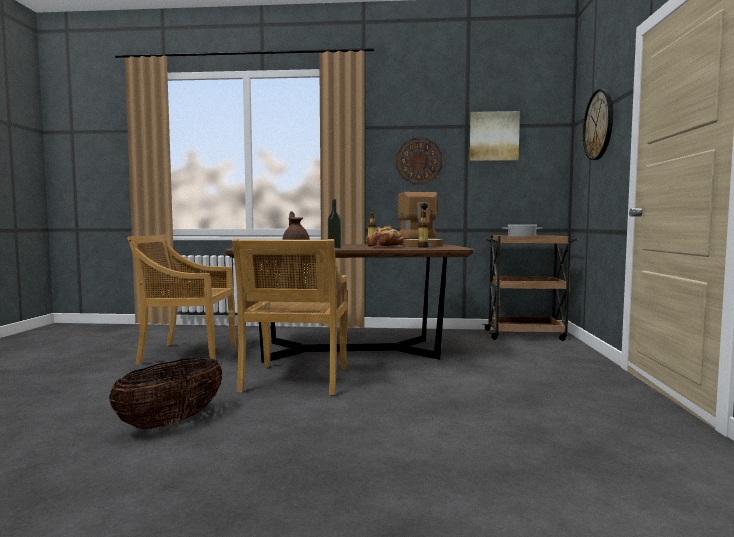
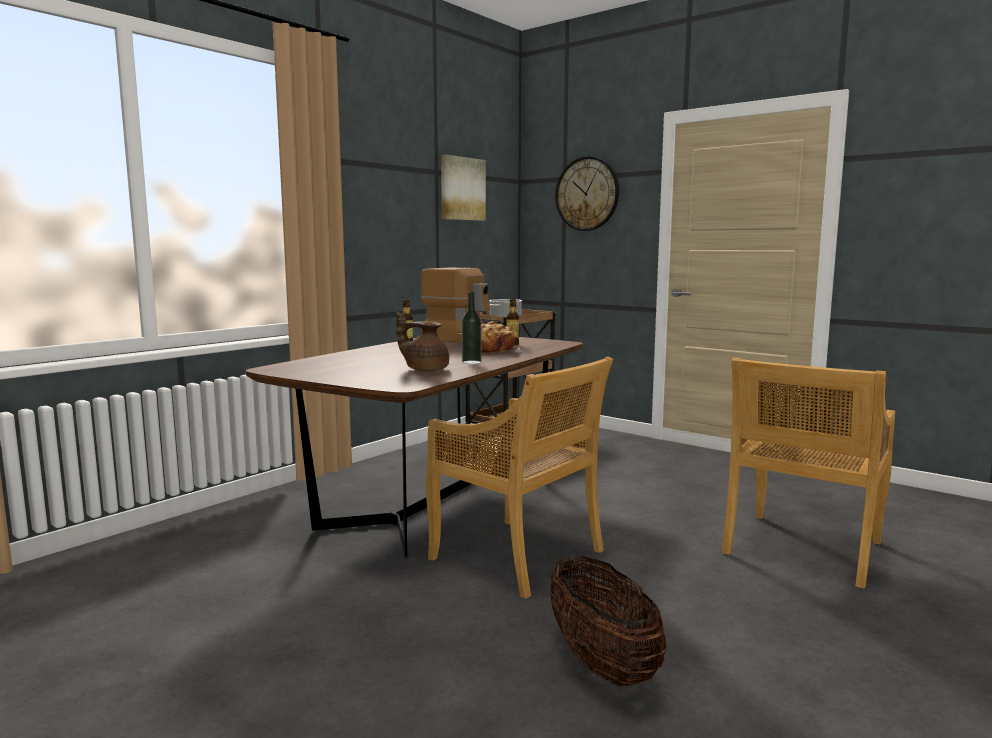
camera: 55 degrees left, 5 degrees up
(187, 354) = (257, 598): beige chair -> beige chair (802, 549)
(419, 161) = (392, 216): wall clock -> none

